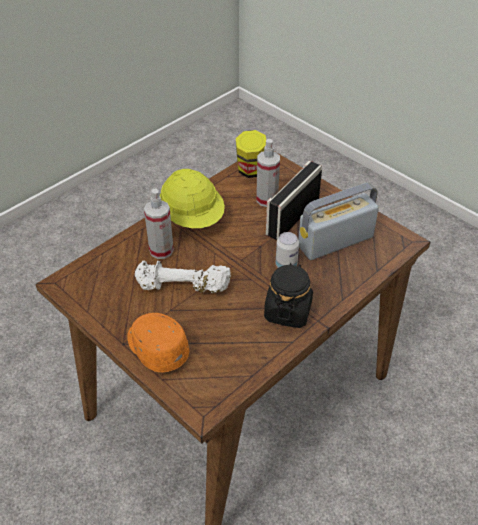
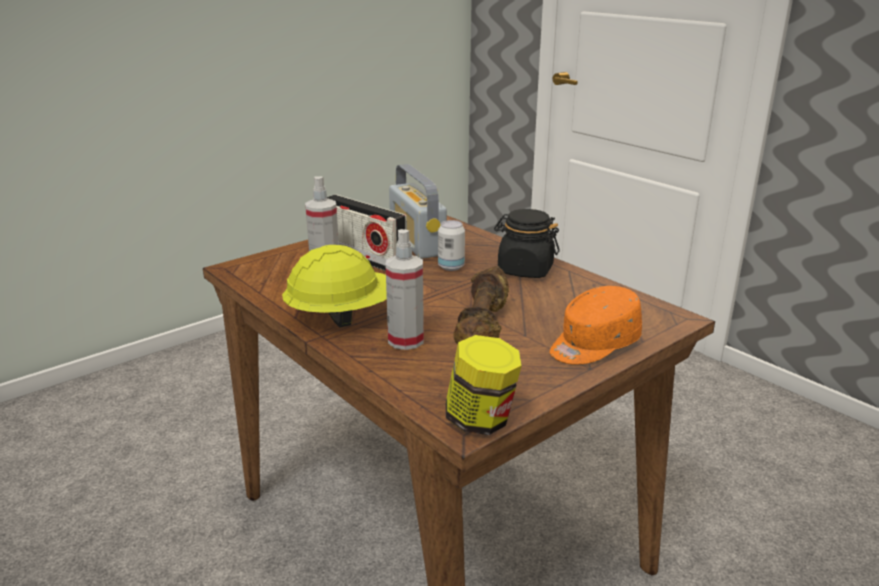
camera: 85 degrees left, 20 degrees down
(182, 287) = (484, 326): white dumbbell -> brown dumbbell
(251, 171) = (258, 276): jar -> jar (481, 421)

